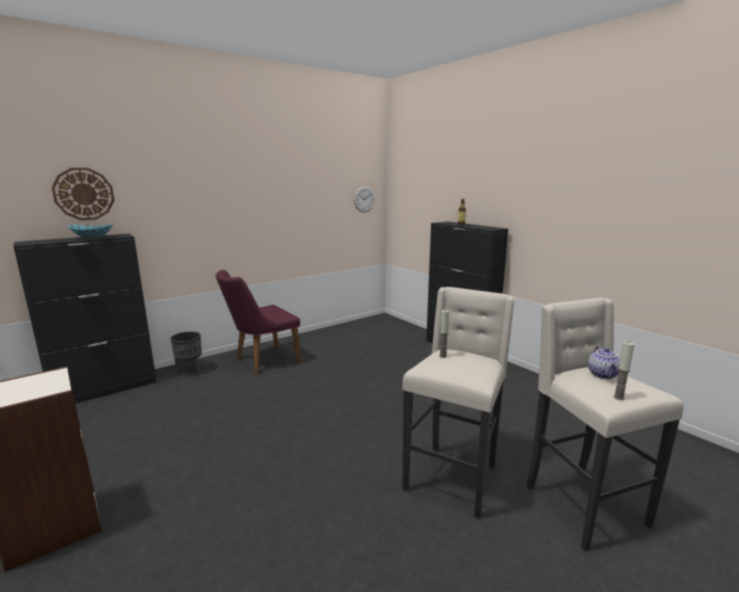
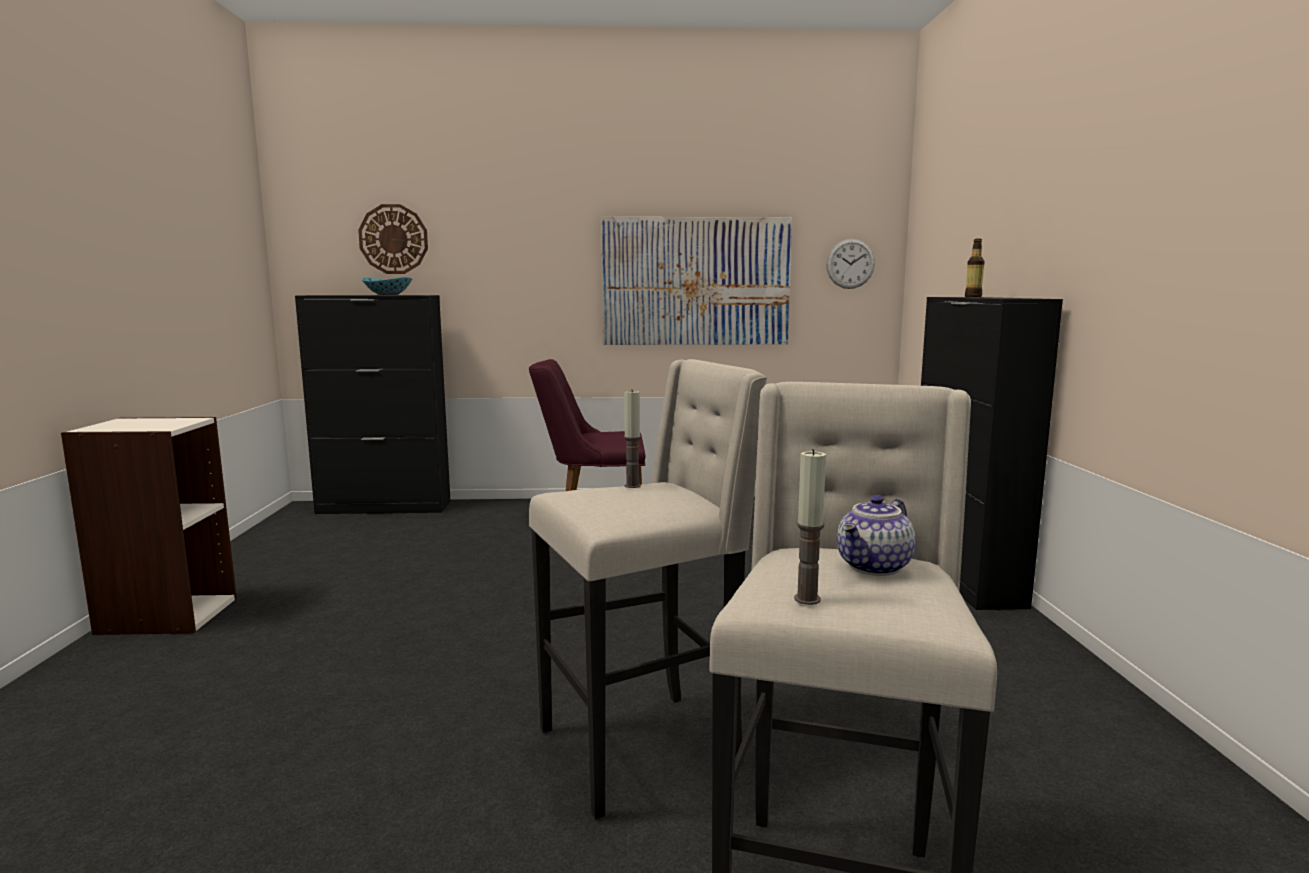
camera: 35 degrees right, 5 degrees down
(190, 372) = (491, 510): black planter -> none
(291, 213) = (695, 281): none -> picture

